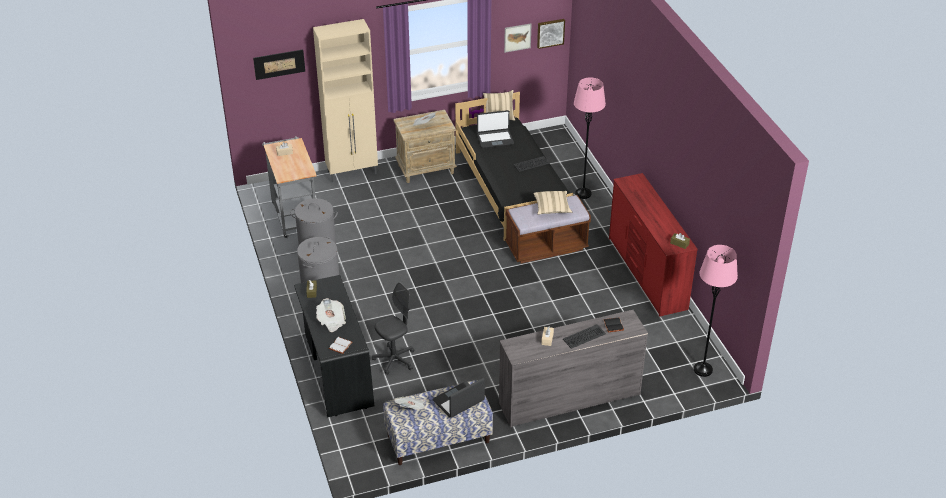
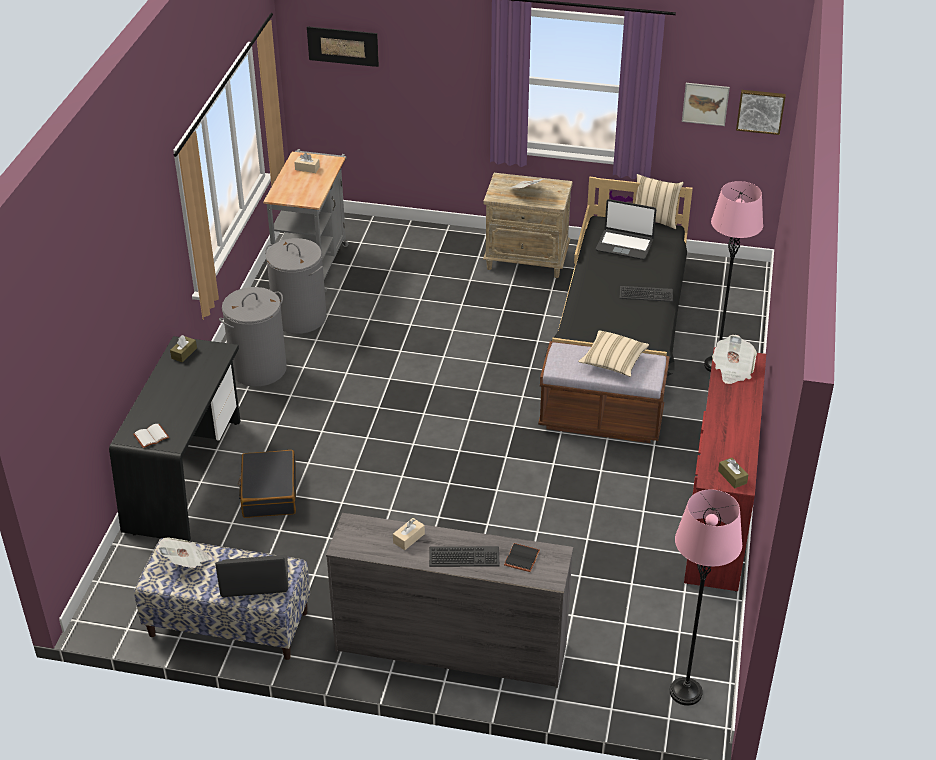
camera: 30 degrees right, 0 degrees up
(331, 321) = (171, 400): newspaper -> newspaper (732, 370)
(353, 172) = (430, 233): beige cabinet -> none
(394, 360) = (269, 492): grey office chair -> black suitcase

